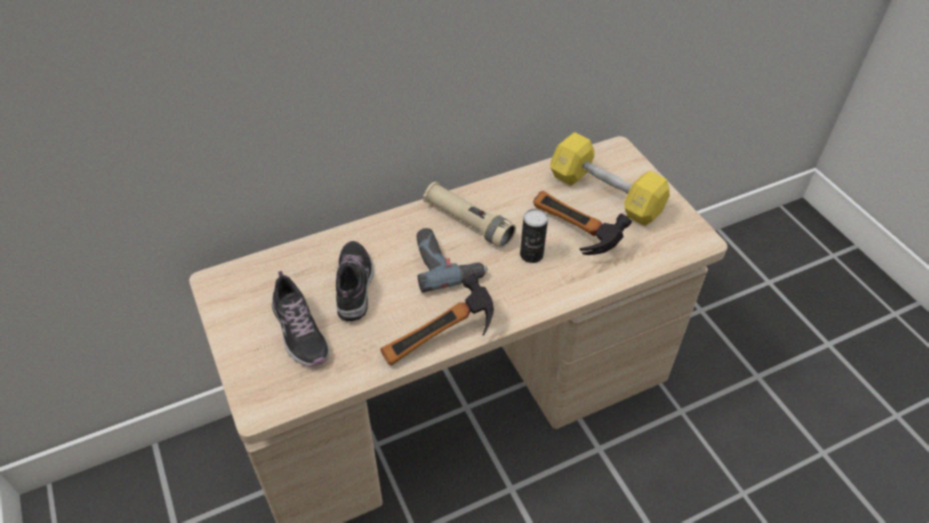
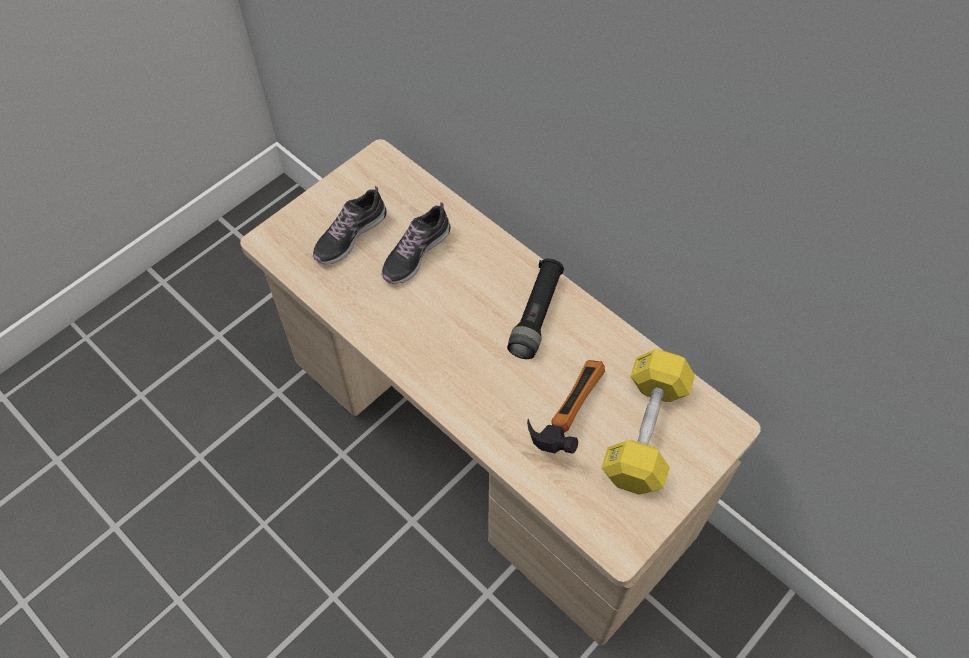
camera: 70 degrees right, 10 degrees up
(354, 285) = (415, 253): shoe -> shoe turned 150 degrees clockwise
(441, 343) = (376, 342): hammer -> none
(446, 263) = (474, 314): power drill -> none
(468, 223) = (536, 315): beige flashlight -> black flashlight
(531, 254) = (518, 383): can -> none

